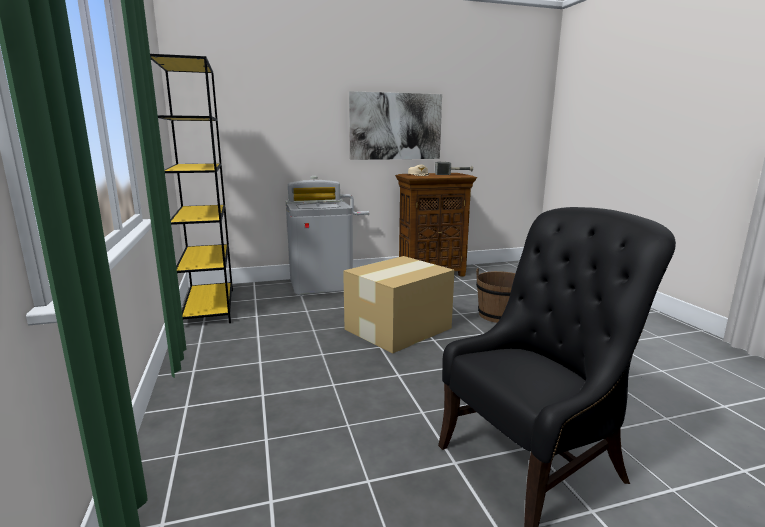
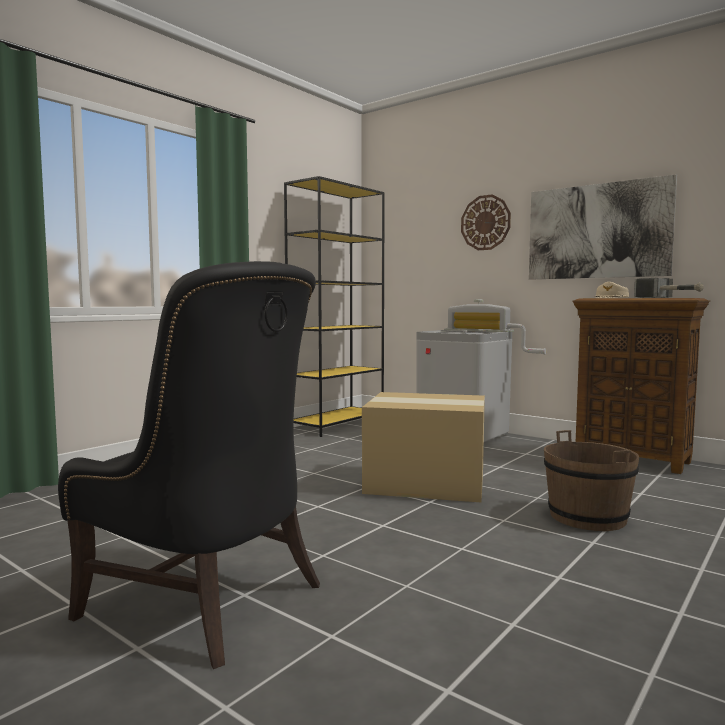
camera: 55 degrees right, 10 degrees down
(310, 111) = (485, 222): none -> wall clock

